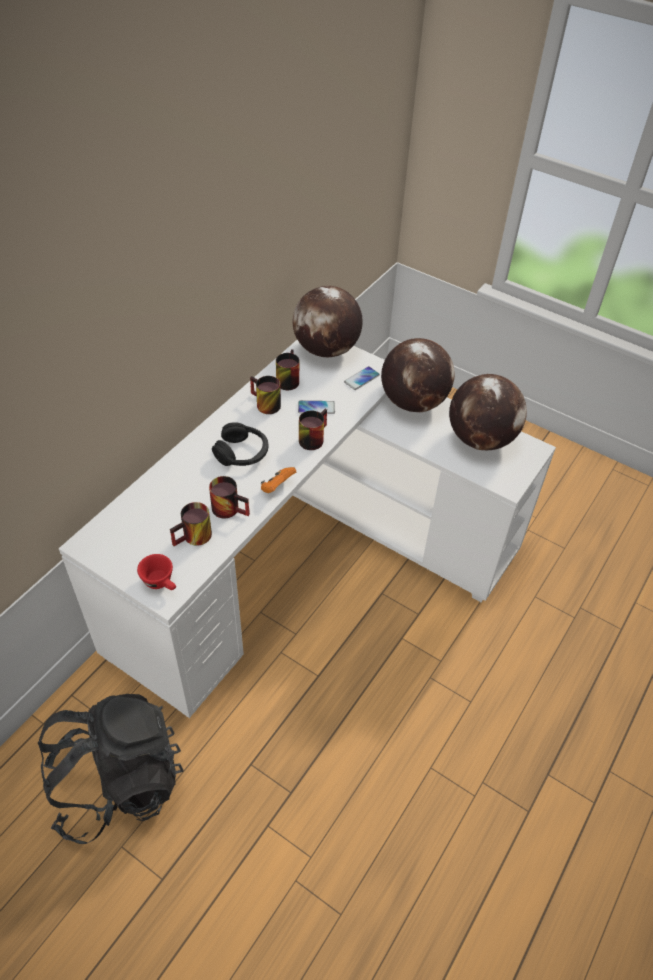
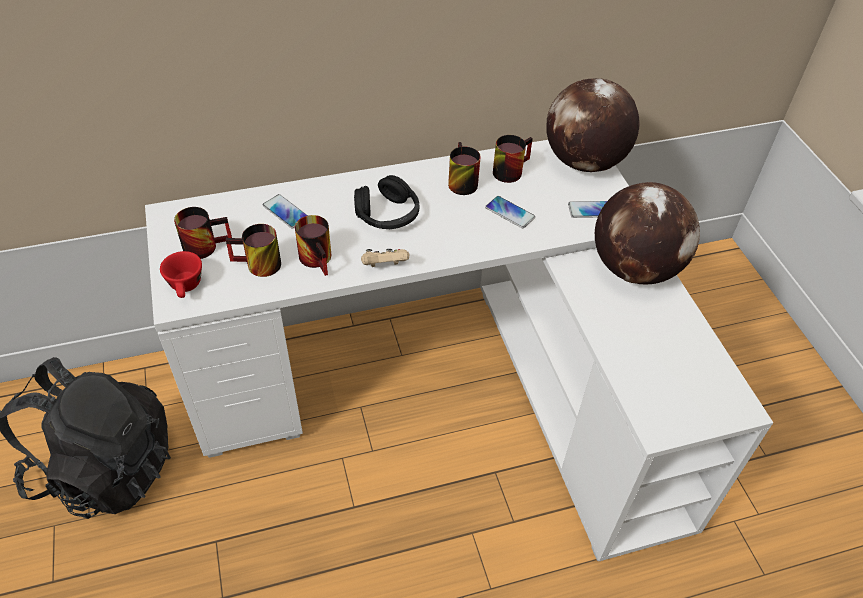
camera: 40 degrees right, 0 degrees up
(171, 491) = (285, 212): none -> phone
(277, 487) = (384, 266): orange game controller -> beige game controller
(311, 437) = (473, 239): mug -> mug (205, 244)
(480, 439) = (677, 354): globe -> none

